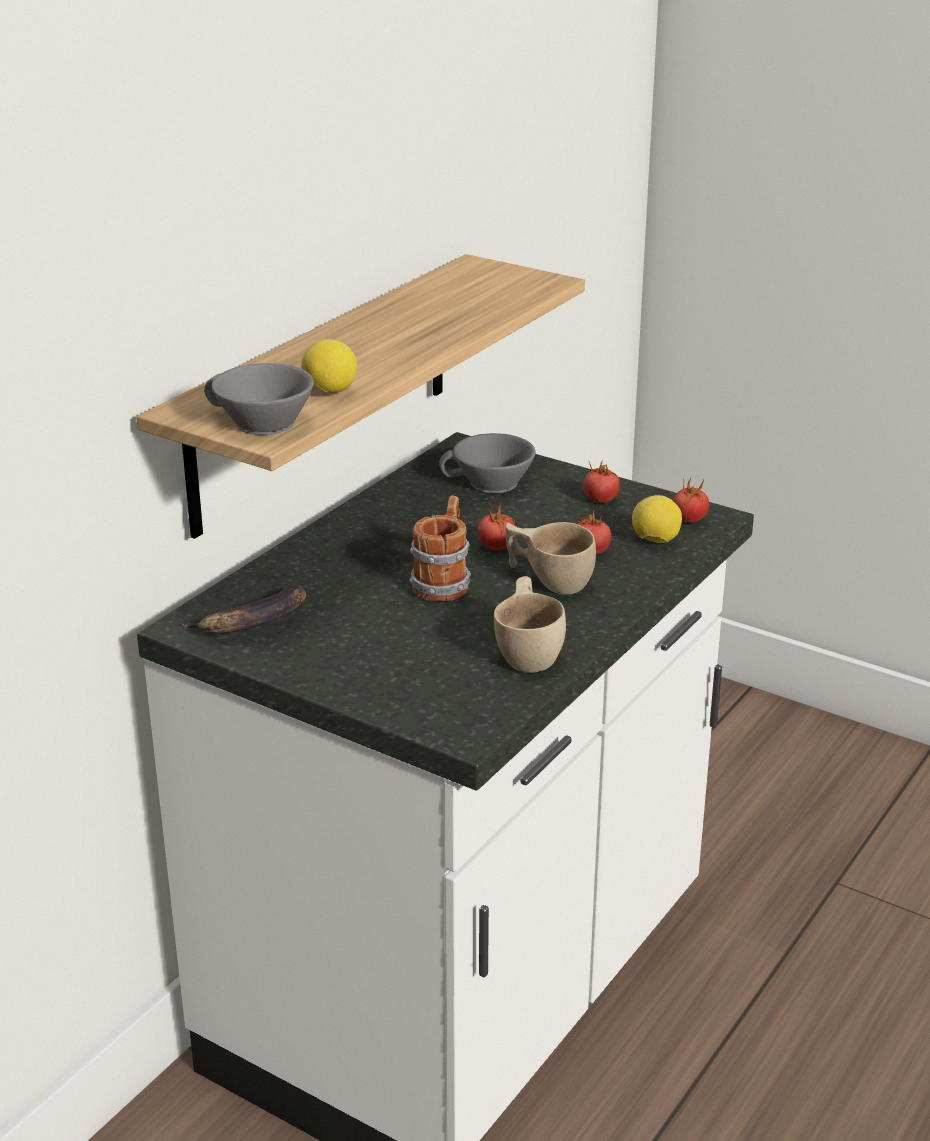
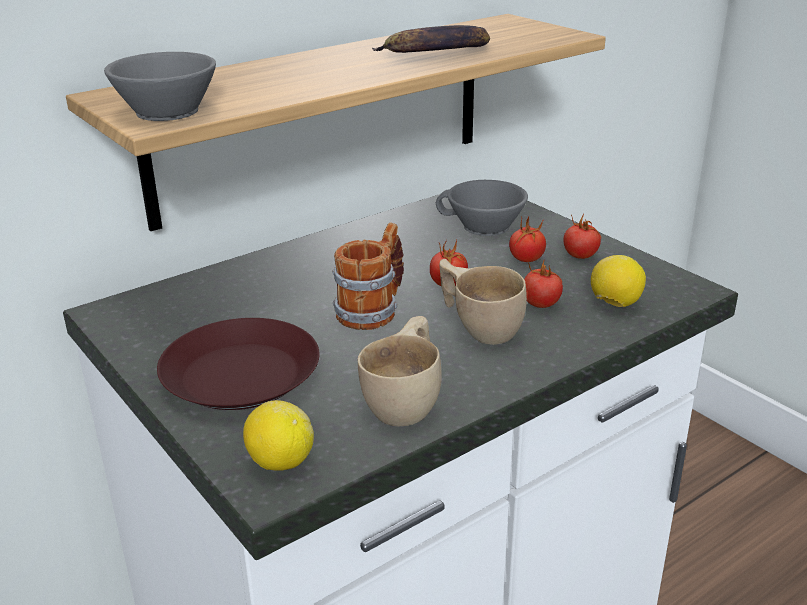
camera: 20 degrees right, 0 degrees up
(253, 621) = (168, 318): banana -> banana (436, 53)
(329, 391) = (261, 93): lemon -> lemon (280, 462)
(372, 658) = (243, 376): none -> brown plate
(689, 520) = (662, 289): tomato -> tomato (526, 260)

